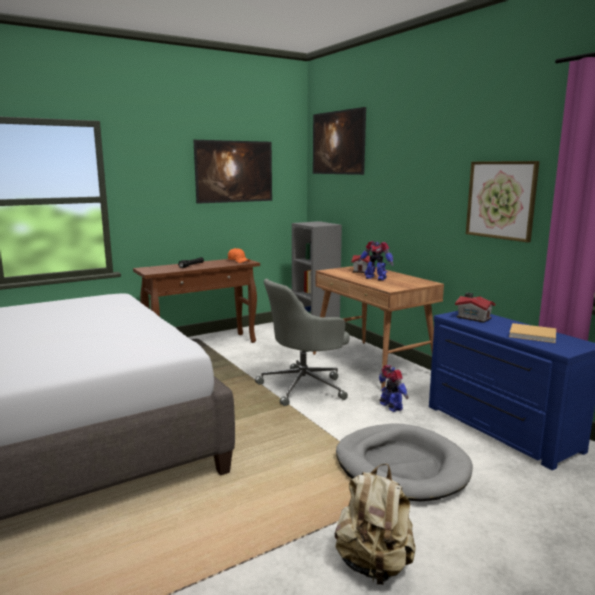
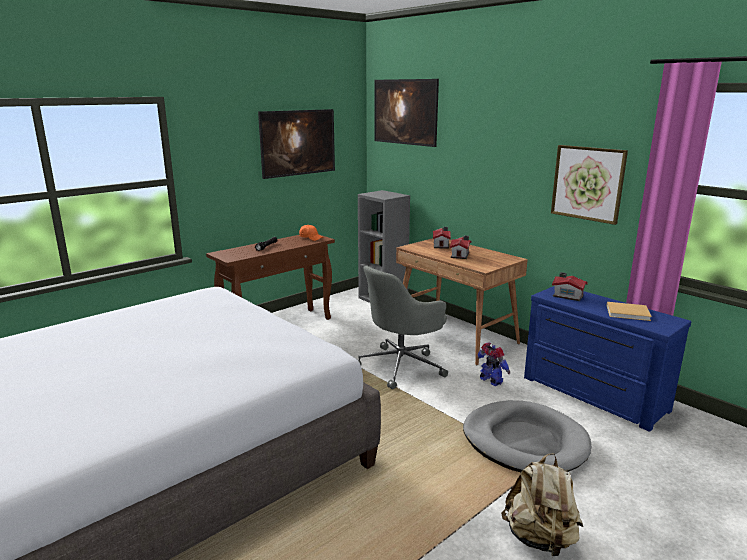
camera: 10 degrees left, 5 degrees up
(375, 278) = (461, 255): toy robot -> toy house

